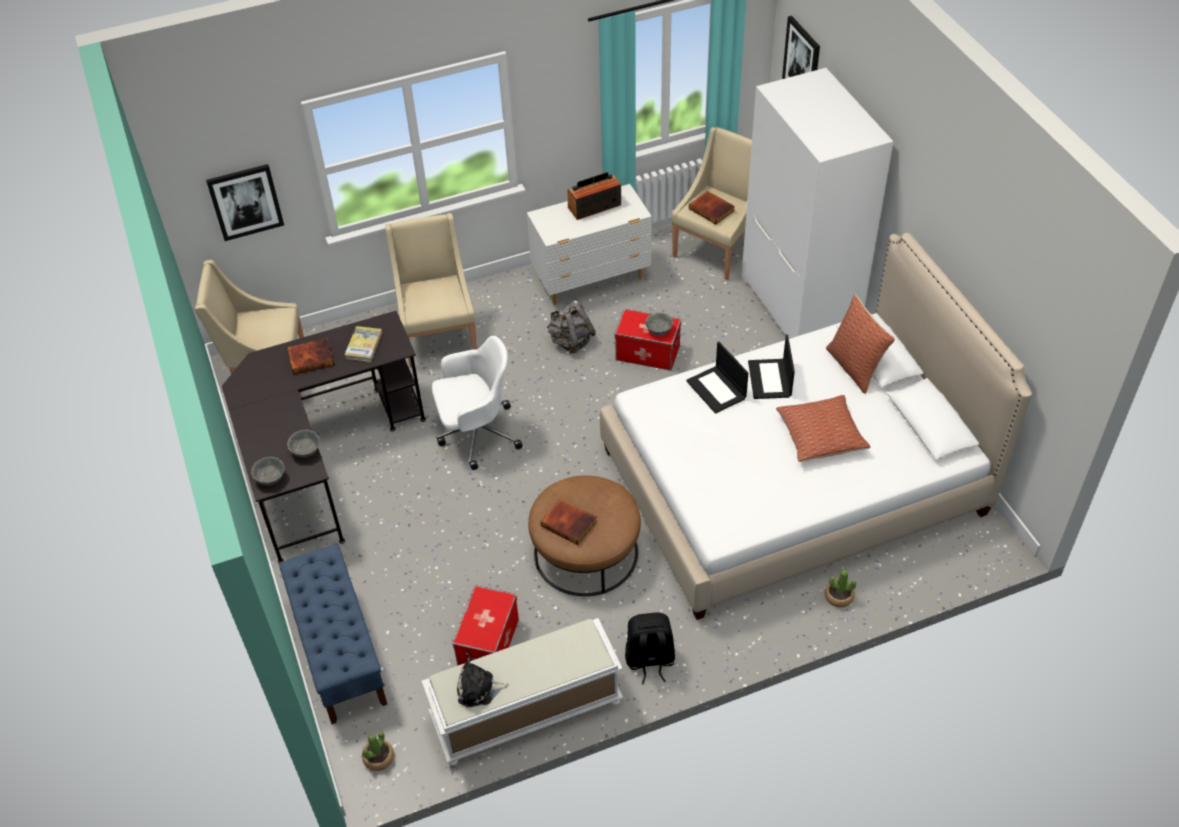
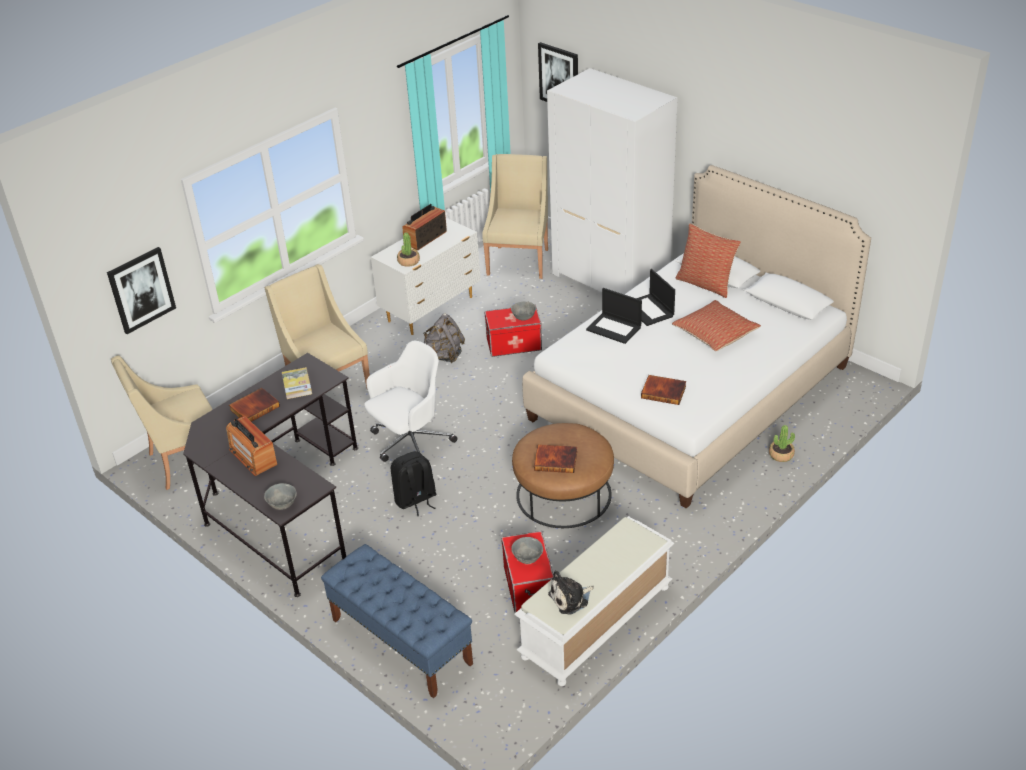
camera: 25 degrees left, 10 degrees down
(277, 414) = (253, 456): none -> radio
(306, 451) = (301, 474): grey bowl -> grey bowl (528, 558)
(378, 758) = (494, 706): potted plant -> potted plant (408, 261)
(649, 660) = (670, 549): black backpack -> black backpack (415, 500)
(712, 209) = (514, 221): book -> book (664, 391)

